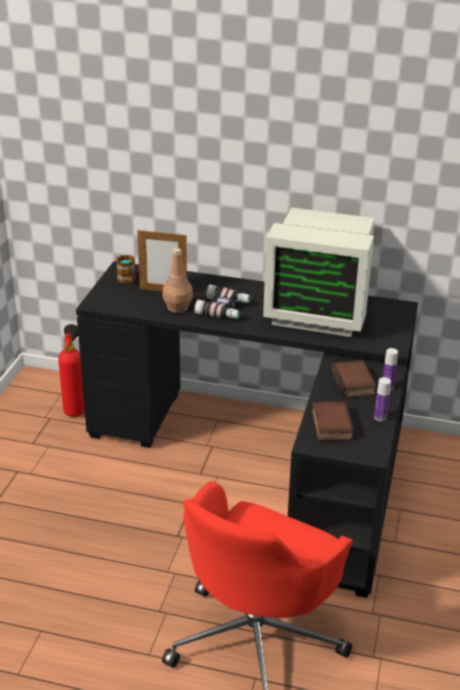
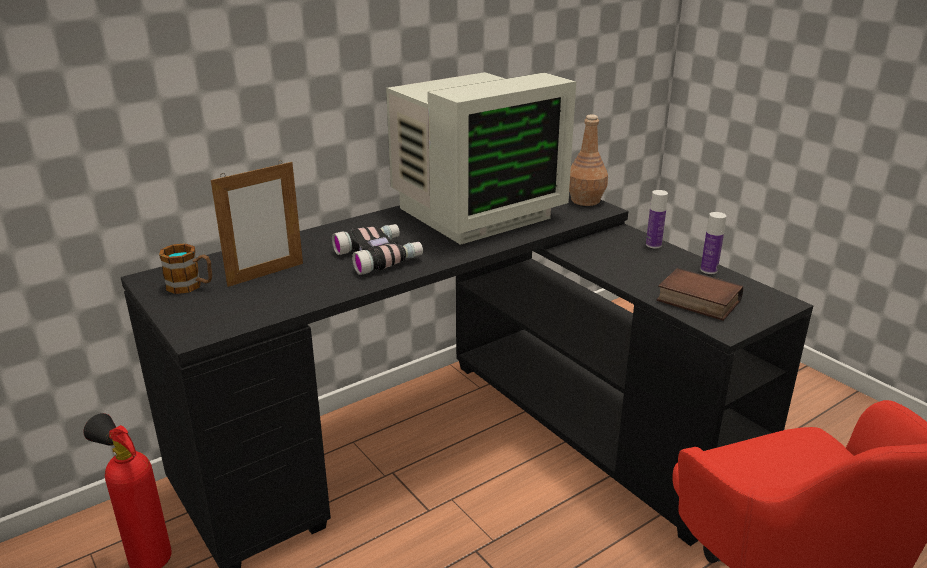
camera: 50 degrees left, 5 degrees down
(177, 307) = (322, 281): brown bottle -> brown bottle (585, 201)
(354, 383) = (626, 257): book -> none

